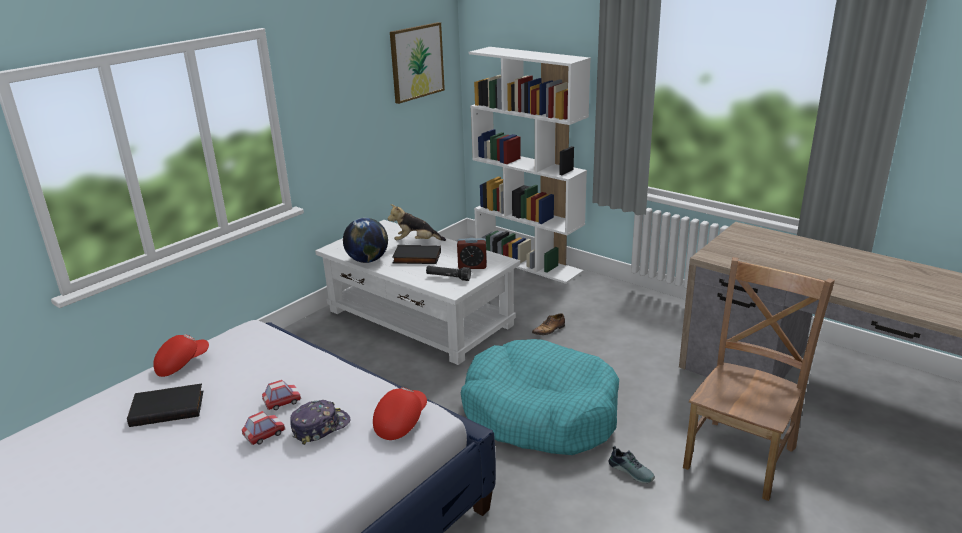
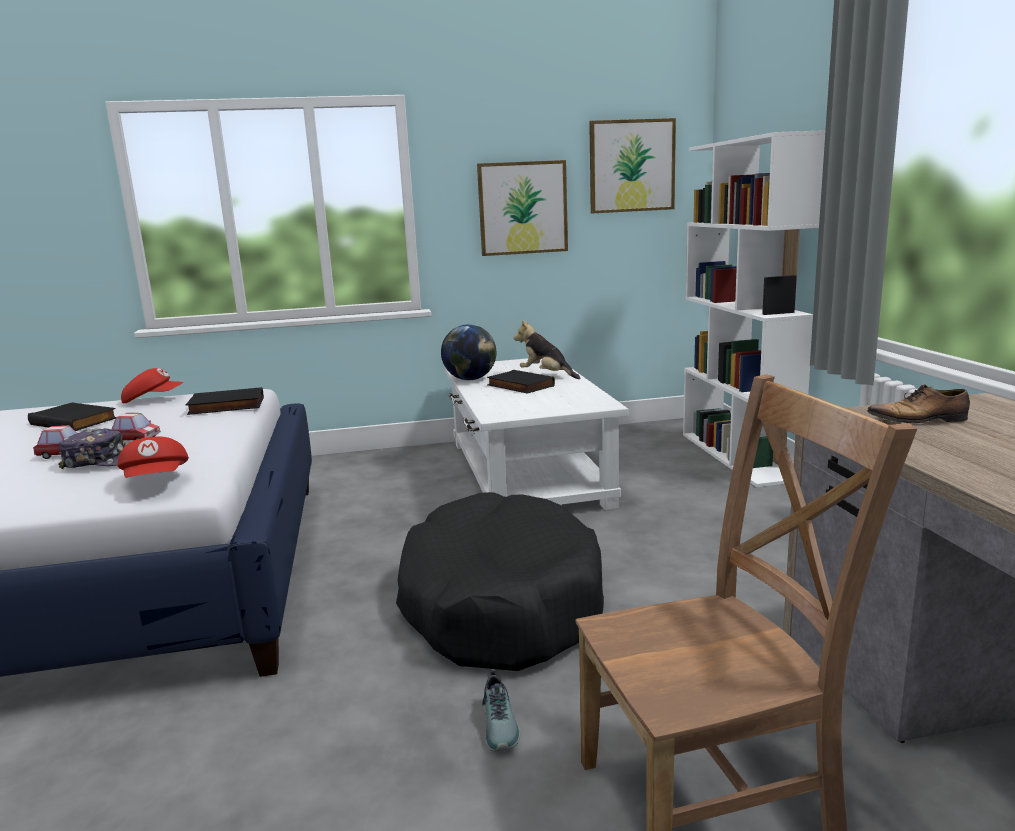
camera: 40 degrees right, 10 degrees down
(276, 348) = (226, 406): none -> black book
(353, 108) = (522, 208): none -> picture
(400, 422) = (157, 480): red cap -> red cap turned 90 degrees clockwise
(448, 278) = (515, 406): black flashlight -> none
(472, 266) = (561, 402): alarm clock -> none
(540, 413) = (500, 604): turquoise dog bed -> black dog bed
(549, 330) = (655, 526): shoe -> shoe (919, 420)

